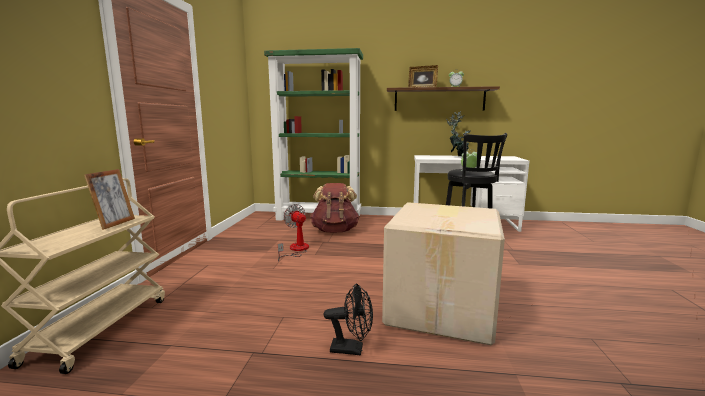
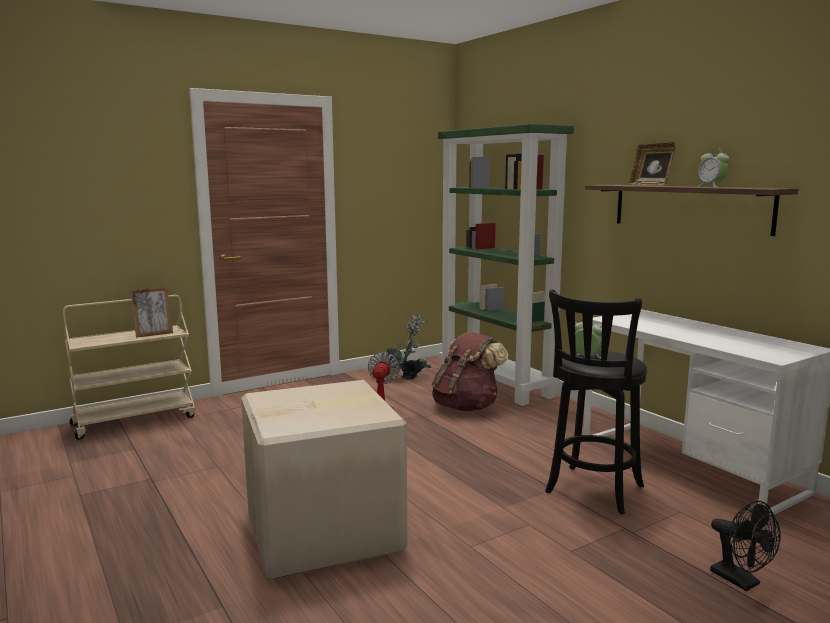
camera: 50 degrees right, 0 degrees up
(352, 349) = (192, 513): black fan -> black fan (741, 581)
(457, 156) = (691, 327): potted plant -> potted plant (408, 377)

